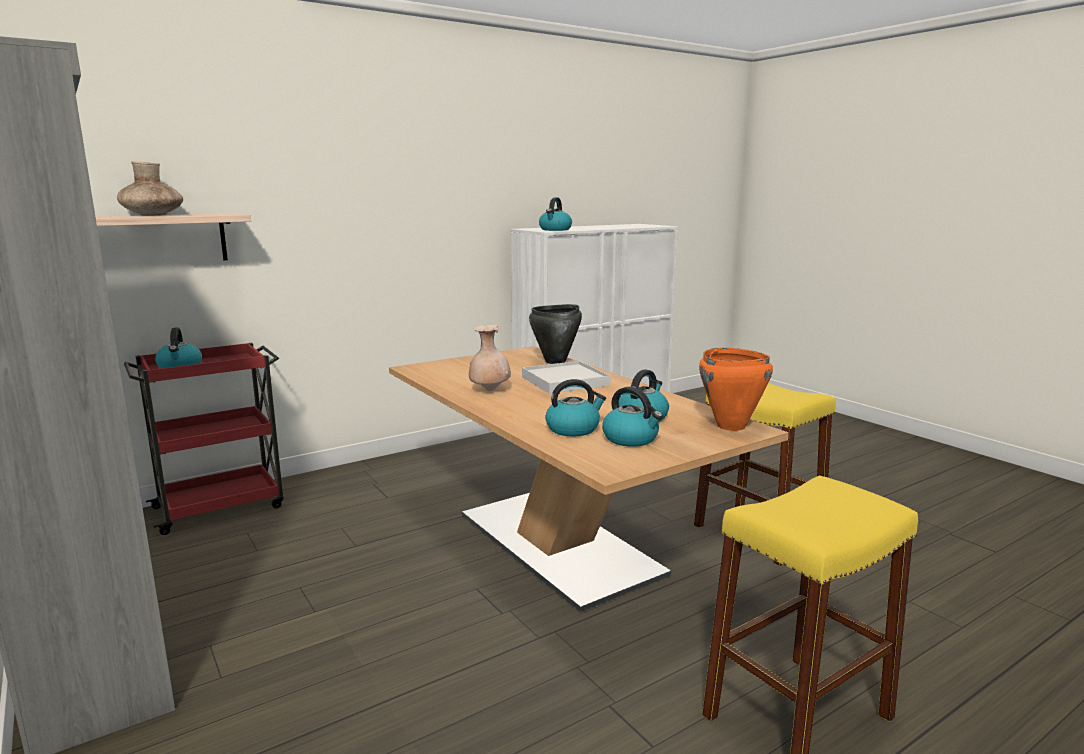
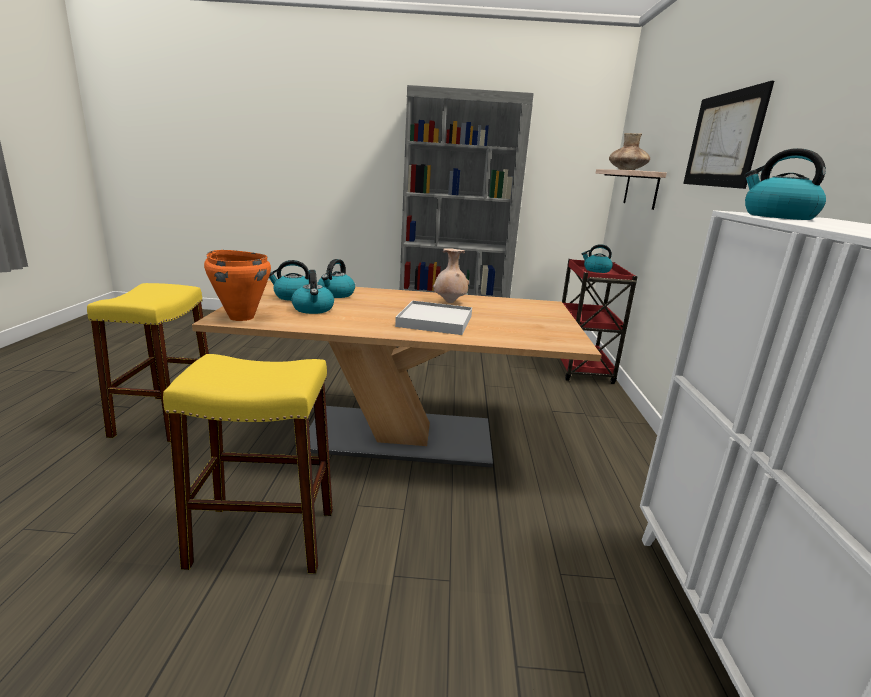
camera: 125 degrees right, 5 degrees up
(356, 181) = (723, 140): none -> picture
(556, 361) = (508, 339): black cooking pot -> none

